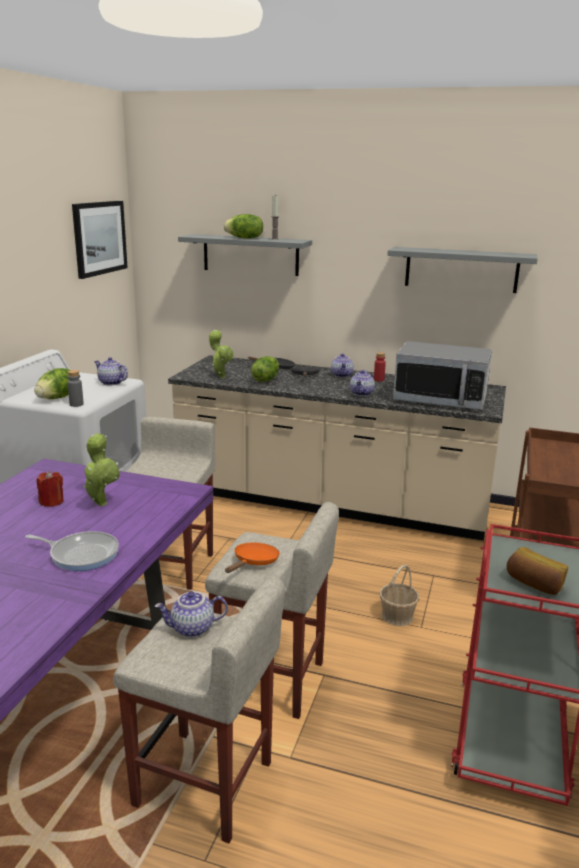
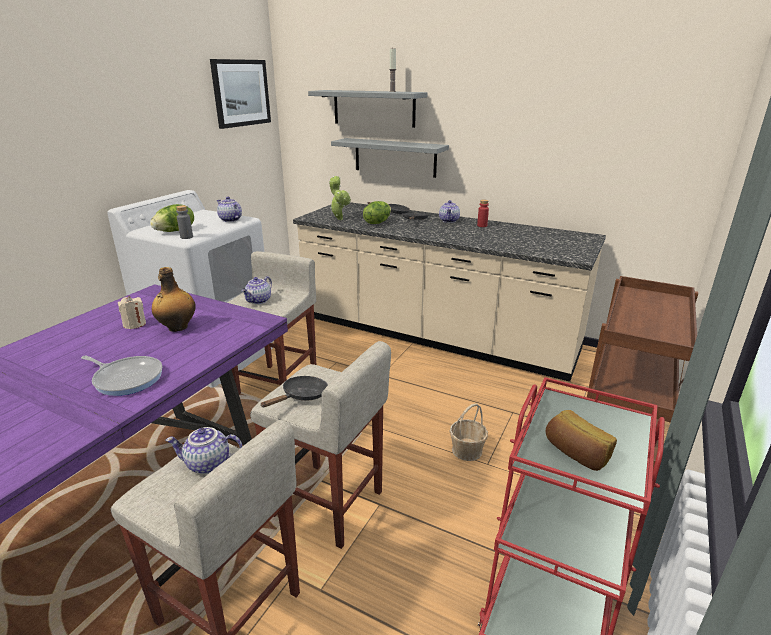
camera: 10 degrees right, 5 degrees up
(51, 502) = (134, 324): red candle -> beige candle
(101, 502) = (177, 327): potted plant -> bottle
(244, 238) = (365, 91): lettuce -> none
(254, 562) = (302, 396): orange frying pan -> black frying pan
(362, 393) = (460, 237): teapot -> teapot (259, 301)
(440, 399) = (534, 245): microwave -> none
(461, 269) = (567, 118): grey shelf -> grey shelf (395, 157)

